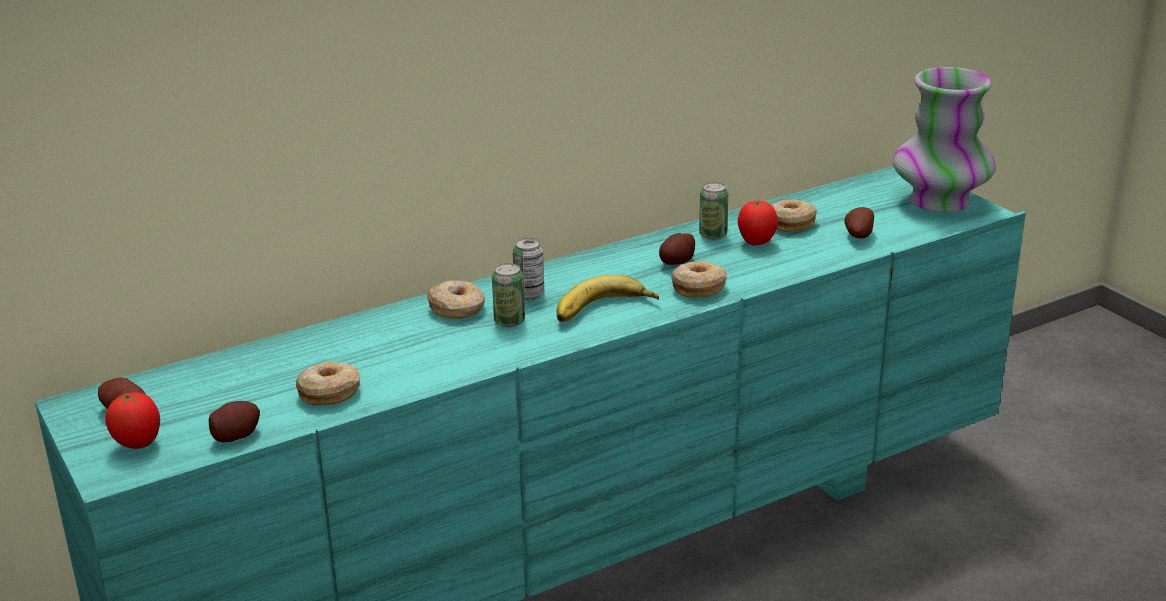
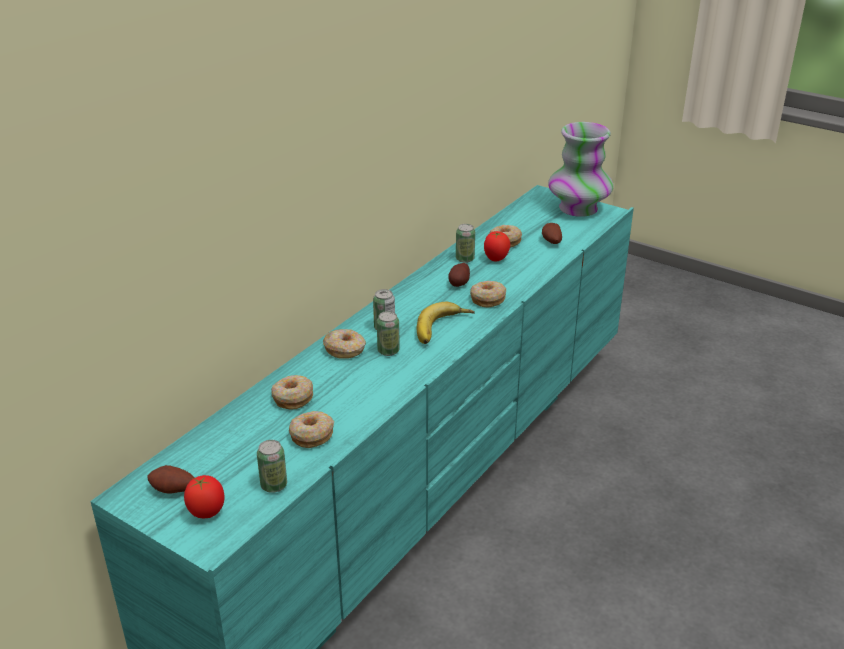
camera: 25 degrees left, 5 degrees up
(236, 435) = (274, 485): potato -> can
(345, 347) = (293, 398): none -> donut

